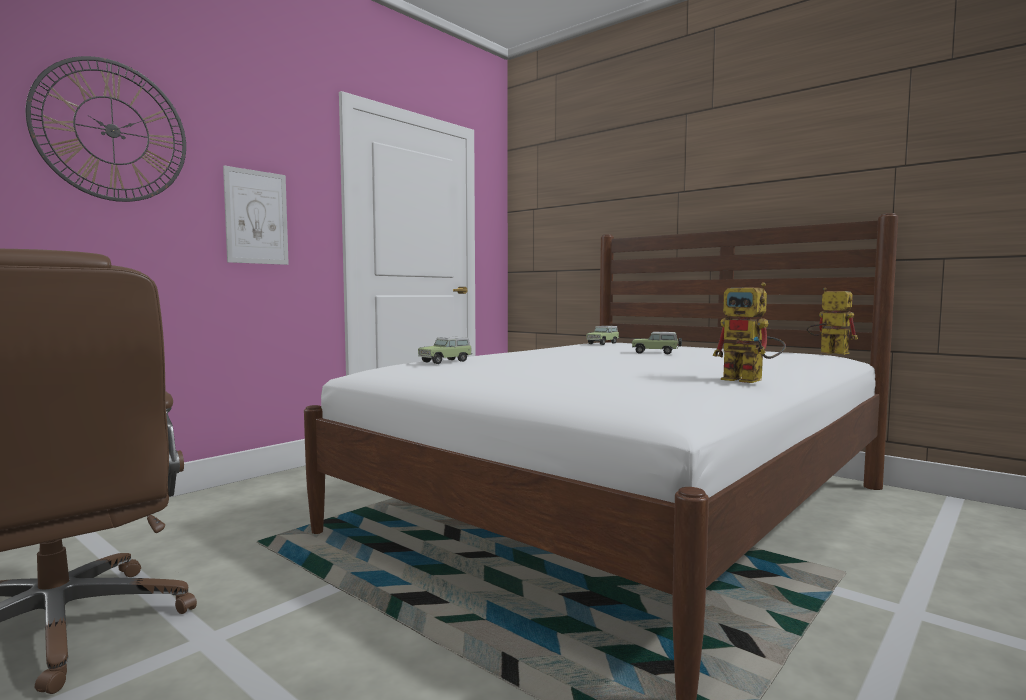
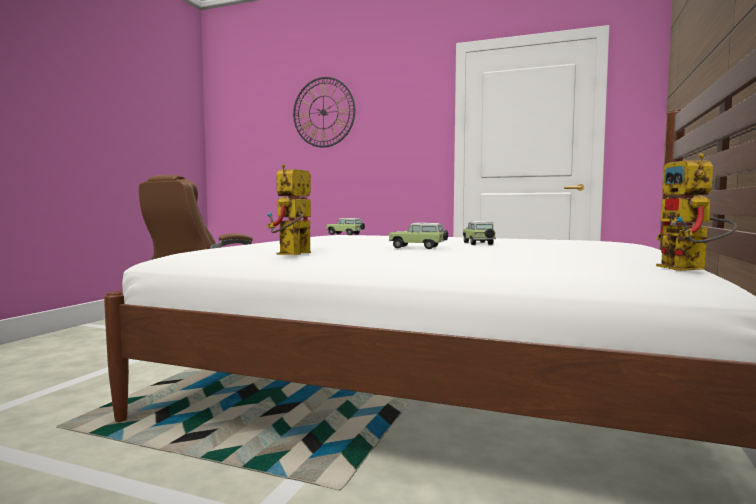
camera: 70 degrees right, 0 degrees up
(256, 217) = (392, 145): picture -> none
(603, 343) = (566, 239): toy car -> toy car (418, 248)
(827, 353) = (690, 269): toy robot -> toy robot turned 150 degrees clockwise

